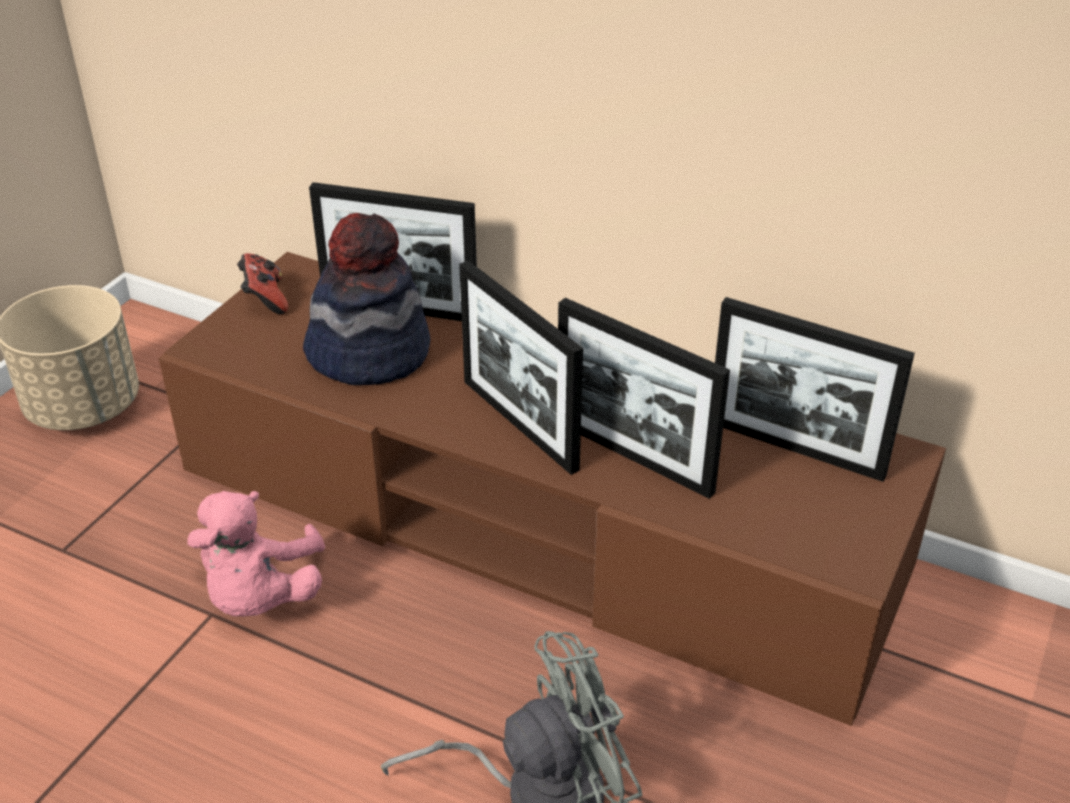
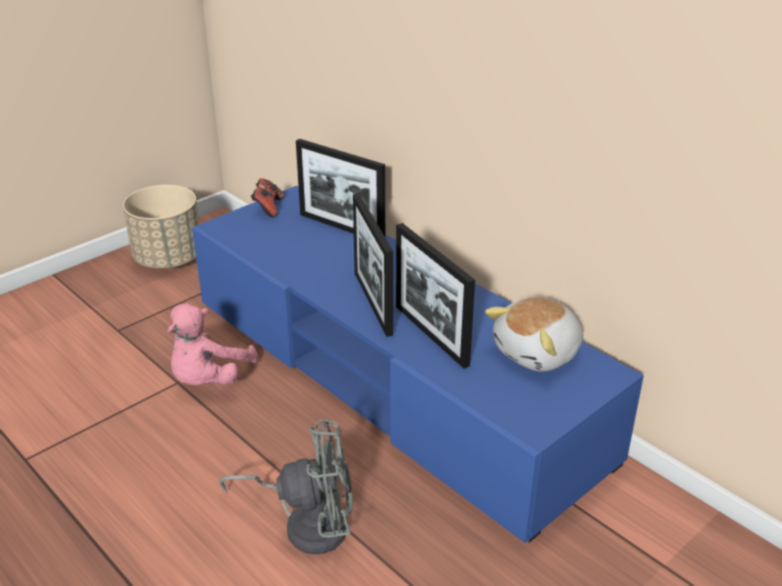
camera: 20 degrees right, 5 degrees down
(369, 353) = (309, 247): hat -> none
(535, 522) = (391, 377): brown tv stand -> blue tv stand
(795, 448) = (538, 353): picture frame -> plush toy

